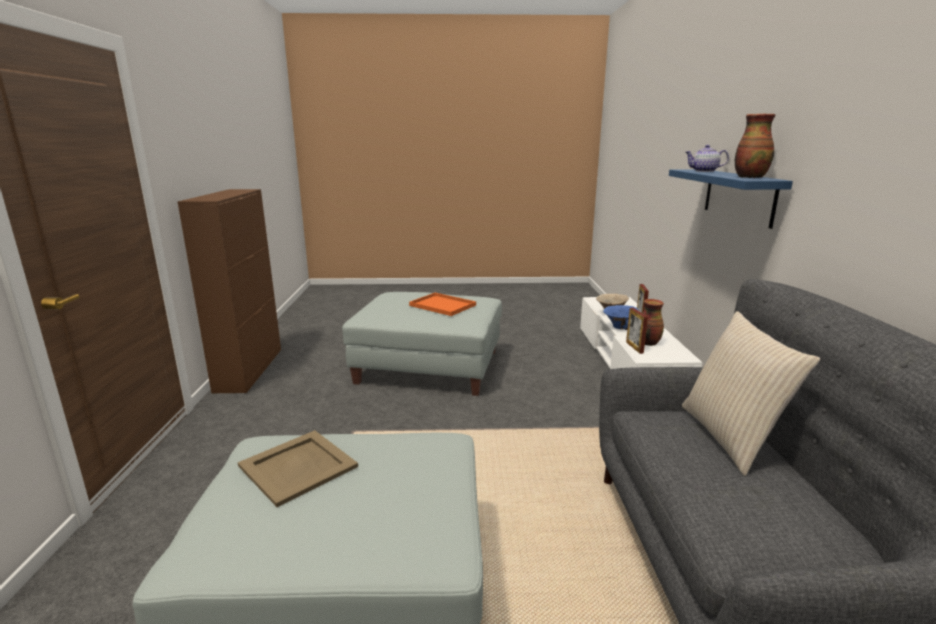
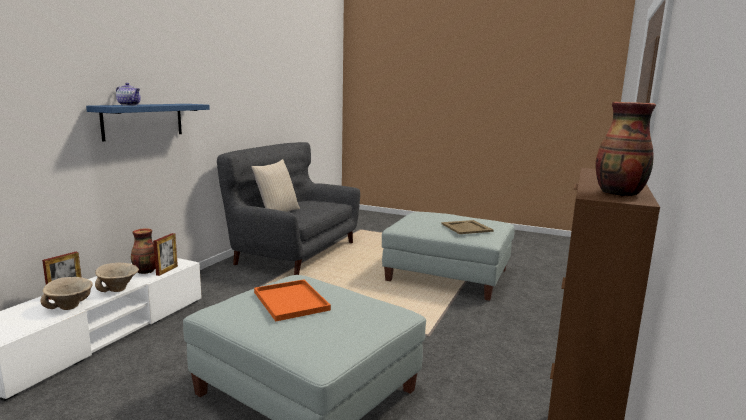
camera: 155 degrees left, 5 degrees down
(618, 327) = (119, 289): blue bowl -> beige bowl
(749, 177) = (179, 104): vase -> vase (619, 193)

